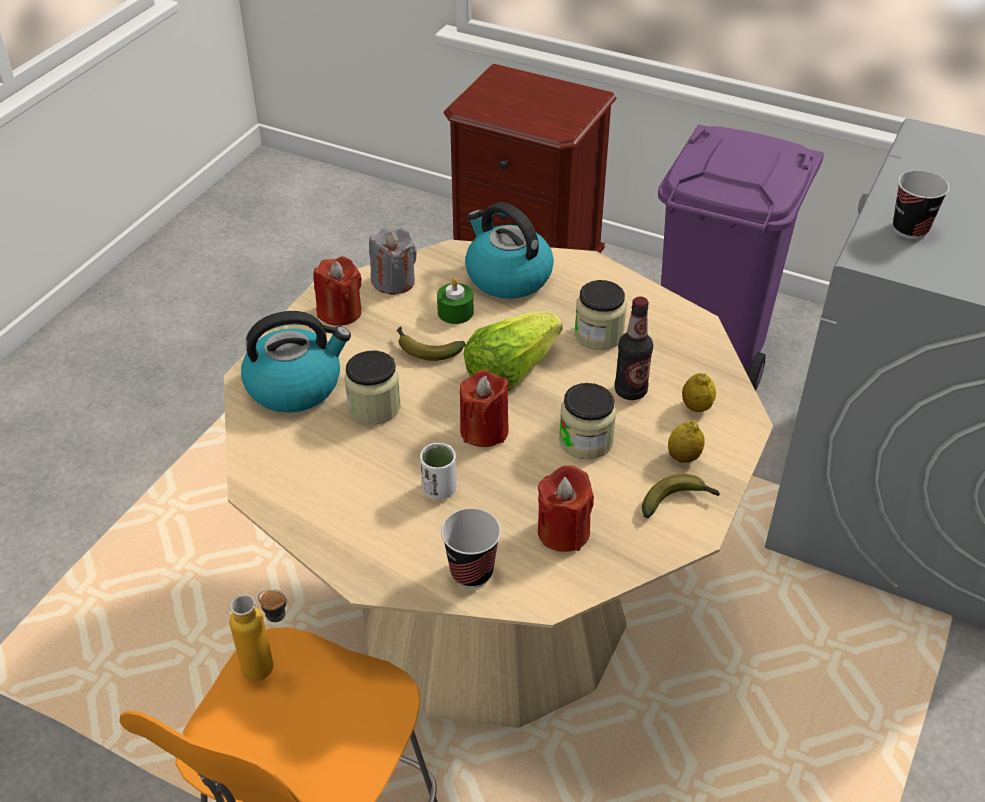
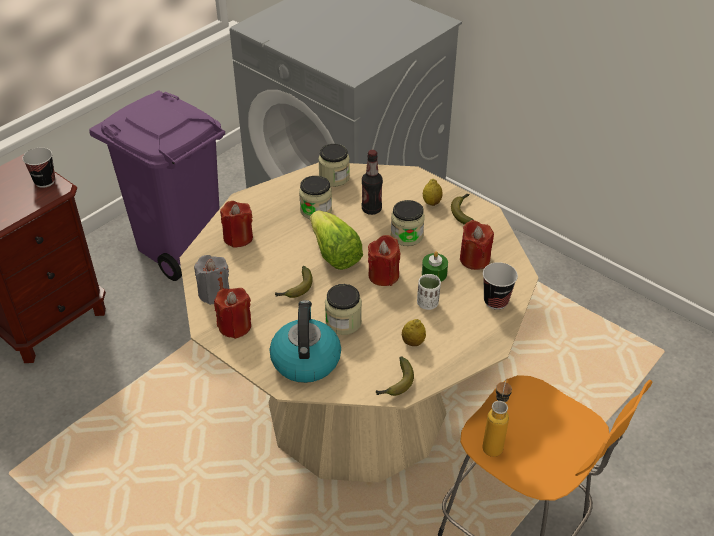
camera: 75 degrees left, 0 degrees up
(268, 481) = (395, 384): none -> banana
(455, 312) = (264, 268): green candle -> green candle (434, 274)
(507, 277) = (238, 237): kettle -> red candle
(685, 337) = (334, 177): none -> jar
(696, 407) = (394, 188): lemon -> lemon (413, 342)
(910, 229) = (336, 56): cup -> cup (45, 181)

